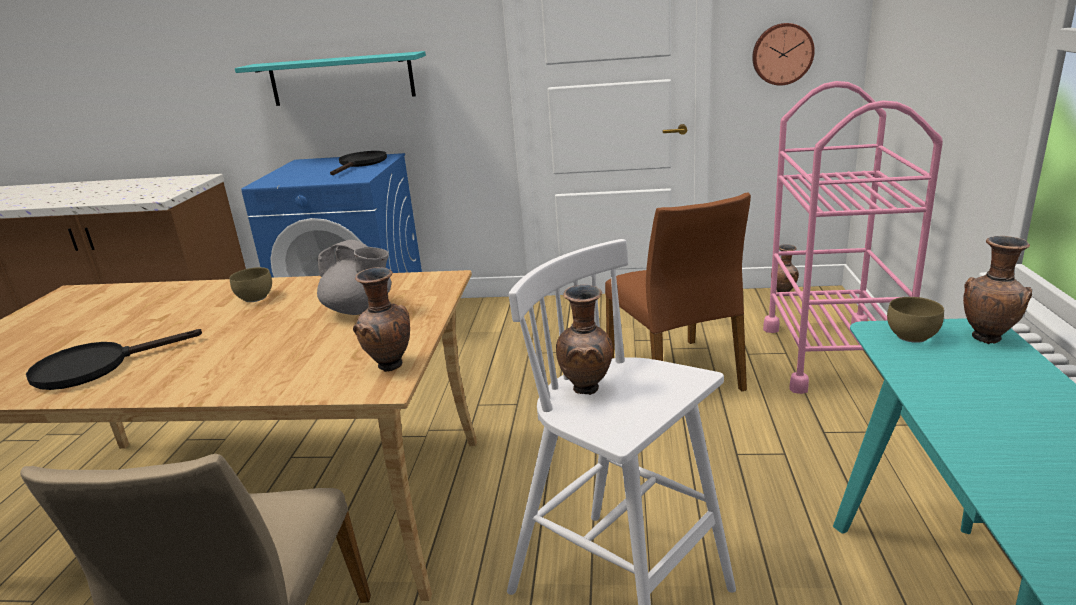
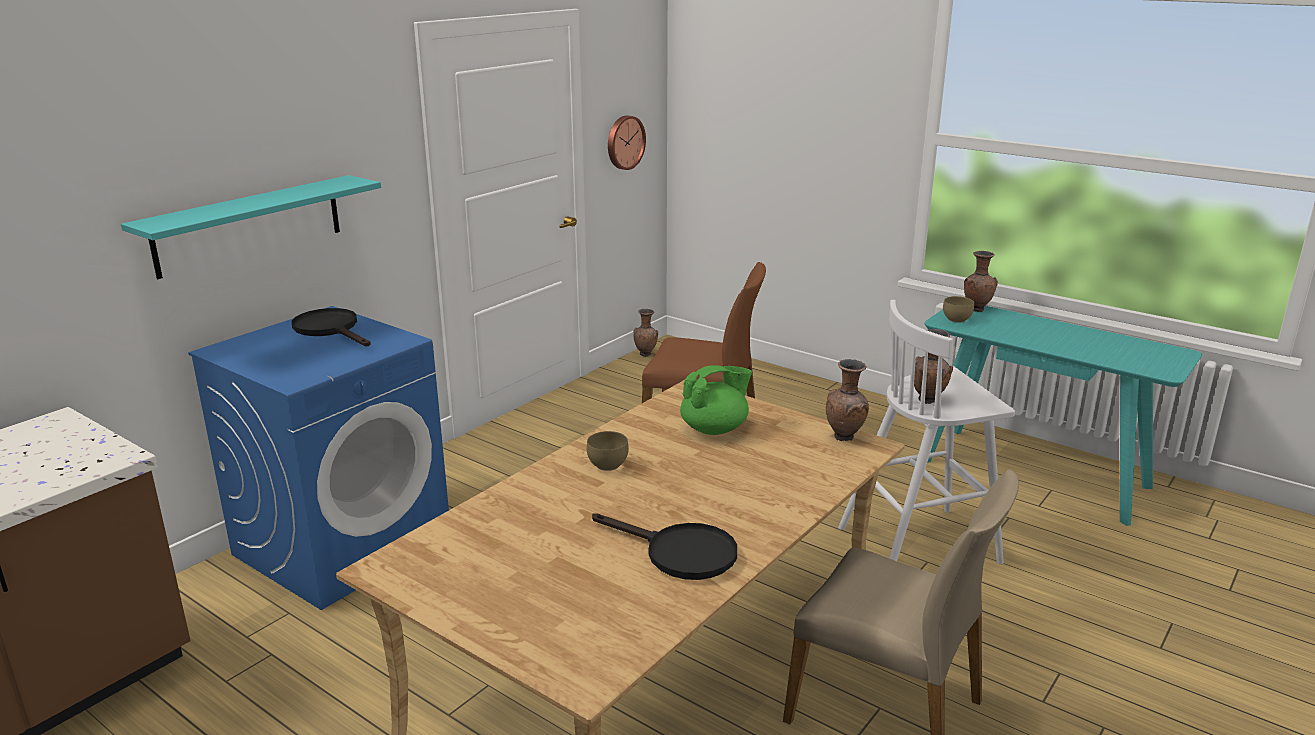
camera: 60 degrees left, 0 degrees up
(95, 367) = (679, 553): black frying pan -> black frying pan turned 60 degrees counterclockwise
(360, 310) = (715, 429): grey teapot -> green teapot
(831, 356) = (754, 382): pink cart -> none

